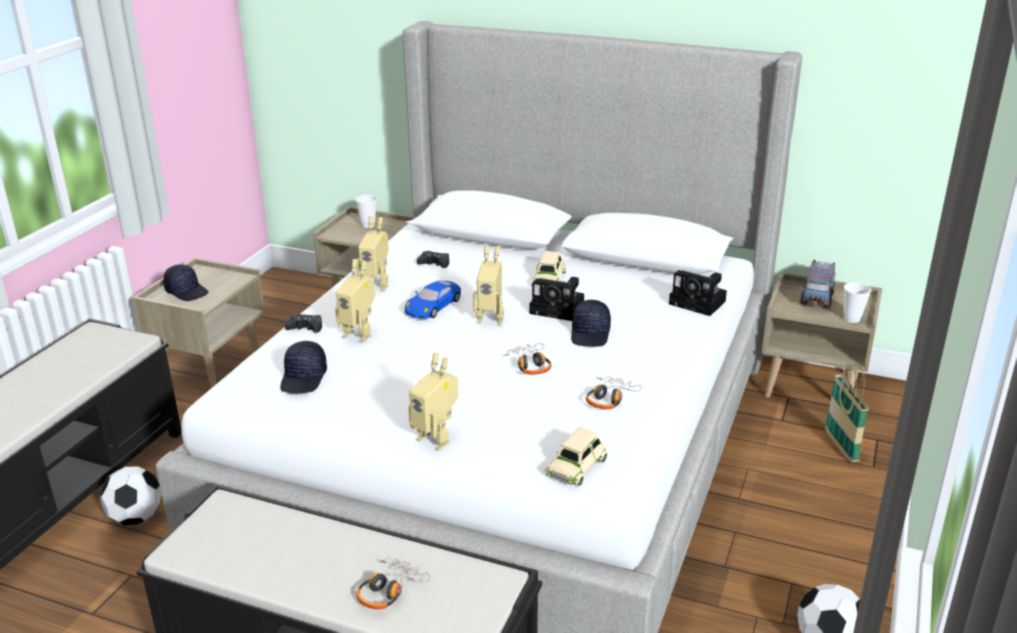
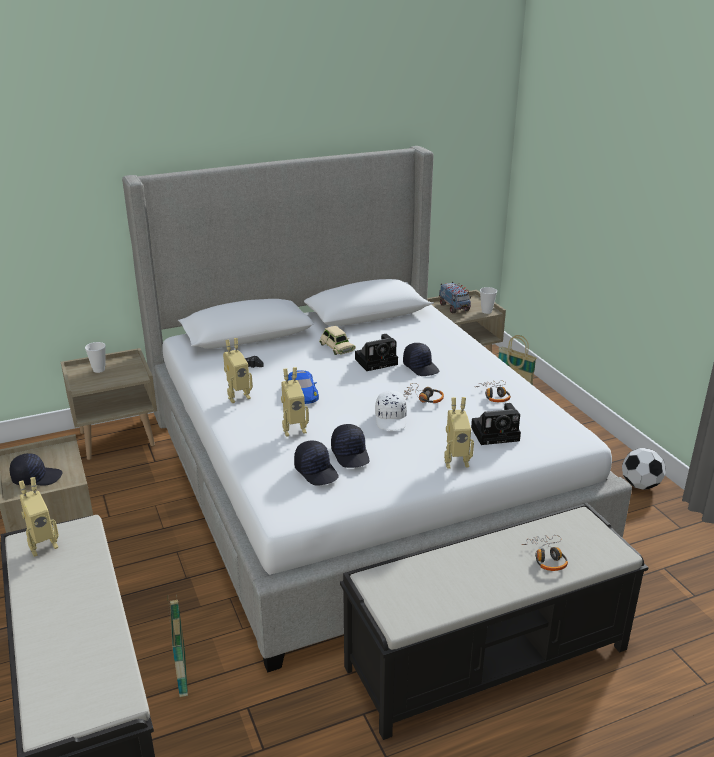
camera: 45 degrees left, 0 degrees up
(136, 518) = (182, 673): football -> basket
(305, 327) = (246, 443): black game controller -> none
(358, 379) = (351, 454): none -> black cap
(459, 368) = (391, 419): none -> white cap
(491, 318) = (352, 383): toy robot -> toy robot (42, 545)
(576, 465) = (543, 435): beige toy car -> none
(699, 303) = (441, 327): camera -> camera (497, 433)

